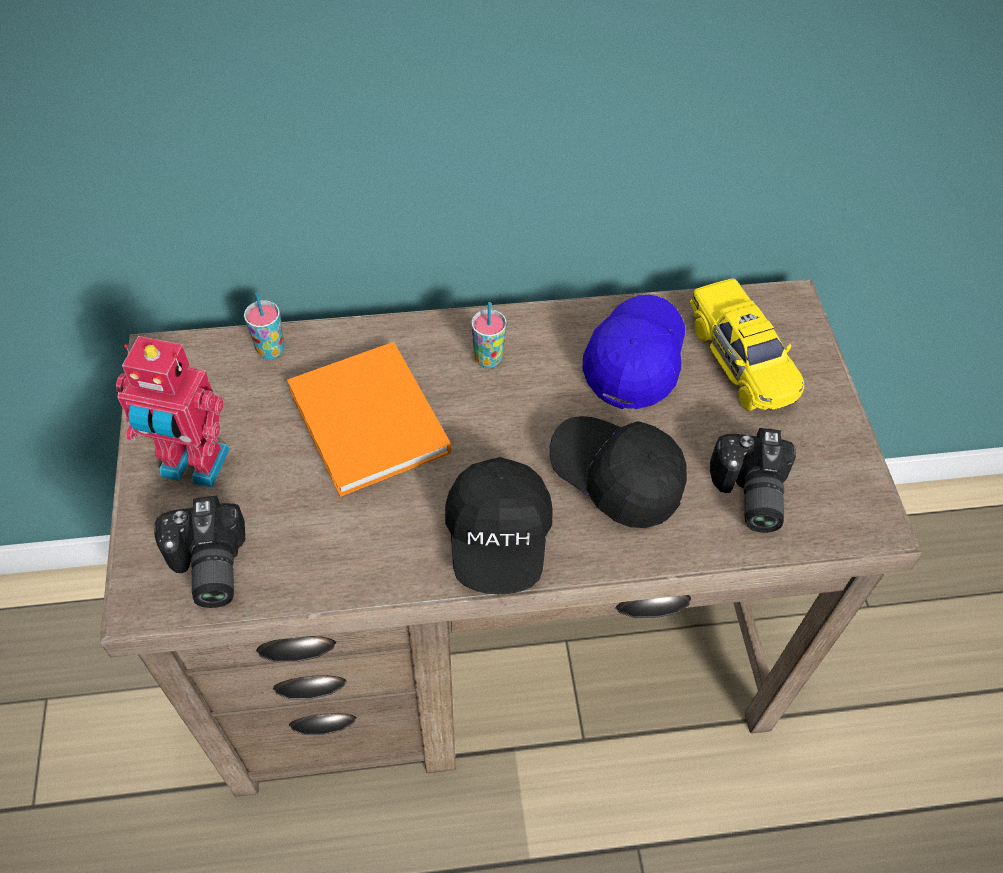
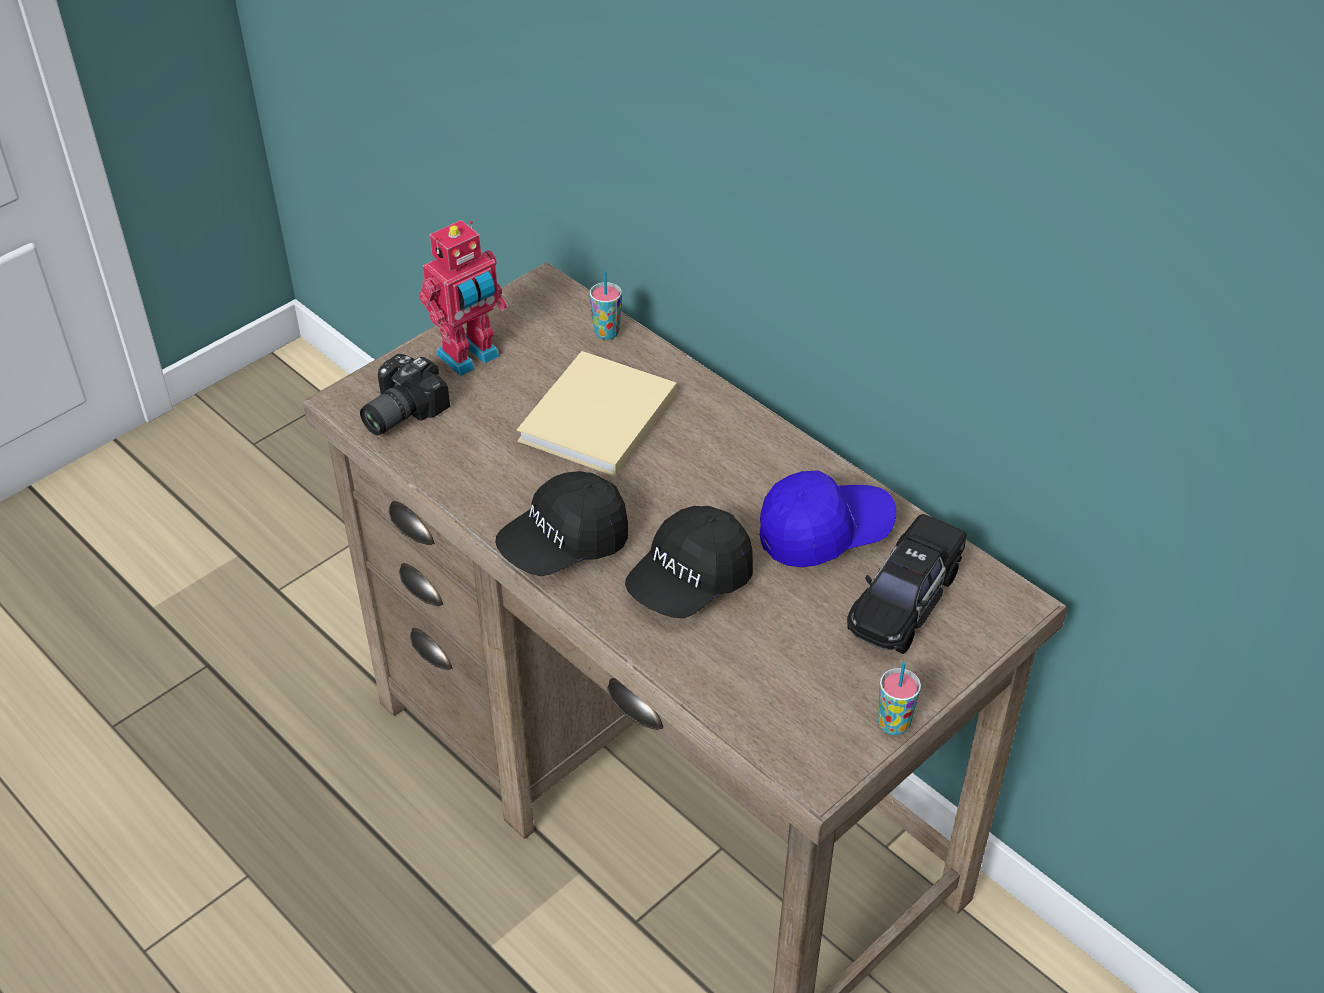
camera: 55 degrees right, 10 degrees down
(193, 466) = (470, 357): toy robot -> toy robot turned 105 degrees counterclockwise
(370, 424) = (596, 420): orange book -> beige book
(488, 359) = (727, 447): cup -> cup (893, 724)
(615, 478) = (689, 582): black cap -> black cap turned 135 degrees counterclockwise
(741, 360) = (904, 600): yellow toy car -> black toy car
(747, 494) = (759, 672): camera -> none

